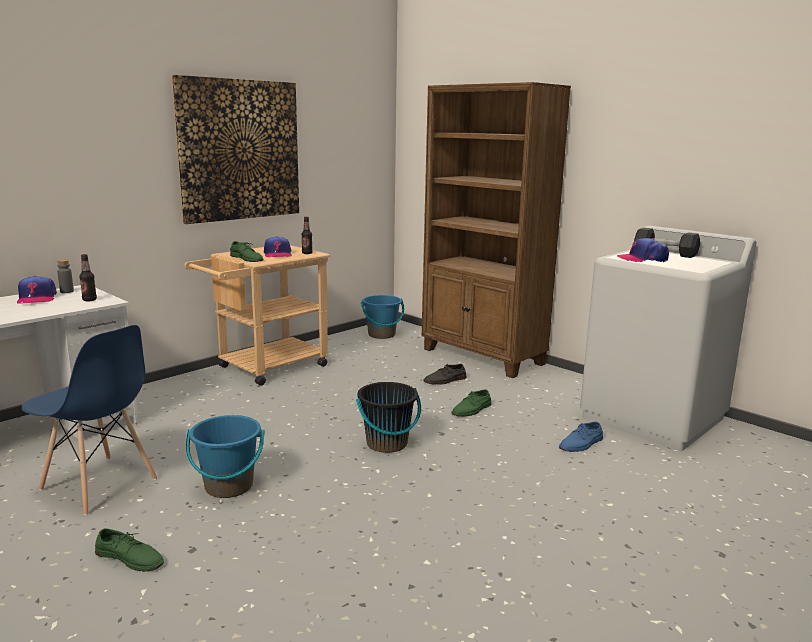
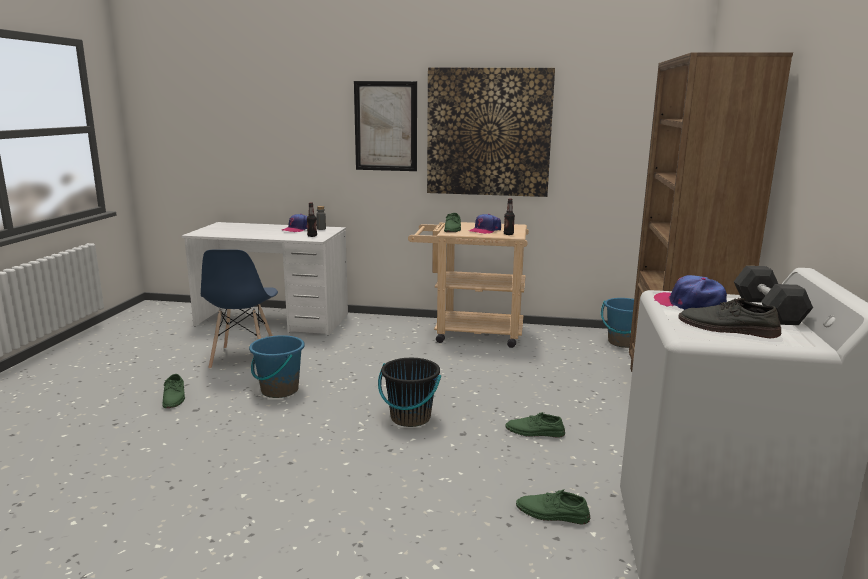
camera: 55 degrees right, 0 degrees up
(125, 146) = (386, 126): none -> picture
(445, 380) = (577, 400): grey shoe -> grey shoe (727, 328)
(581, 444) = (552, 514): blue shoe -> green shoe

